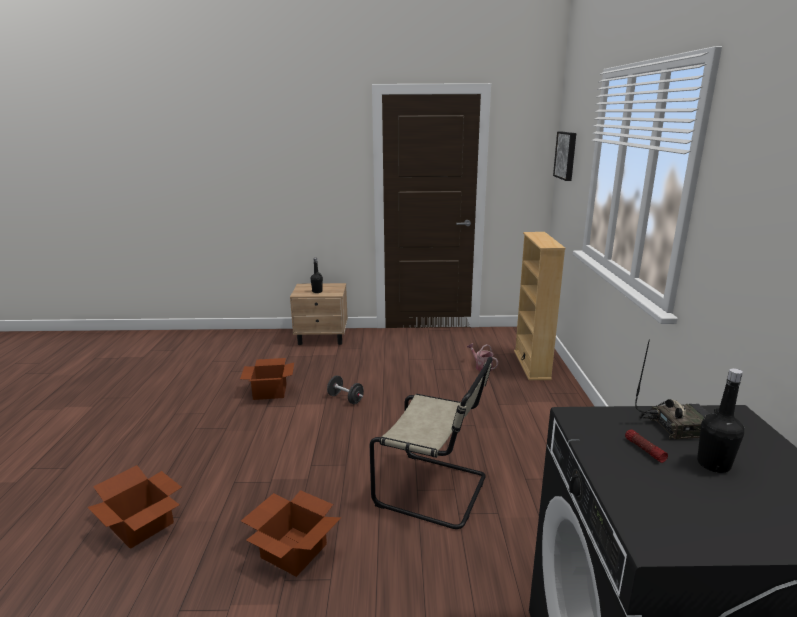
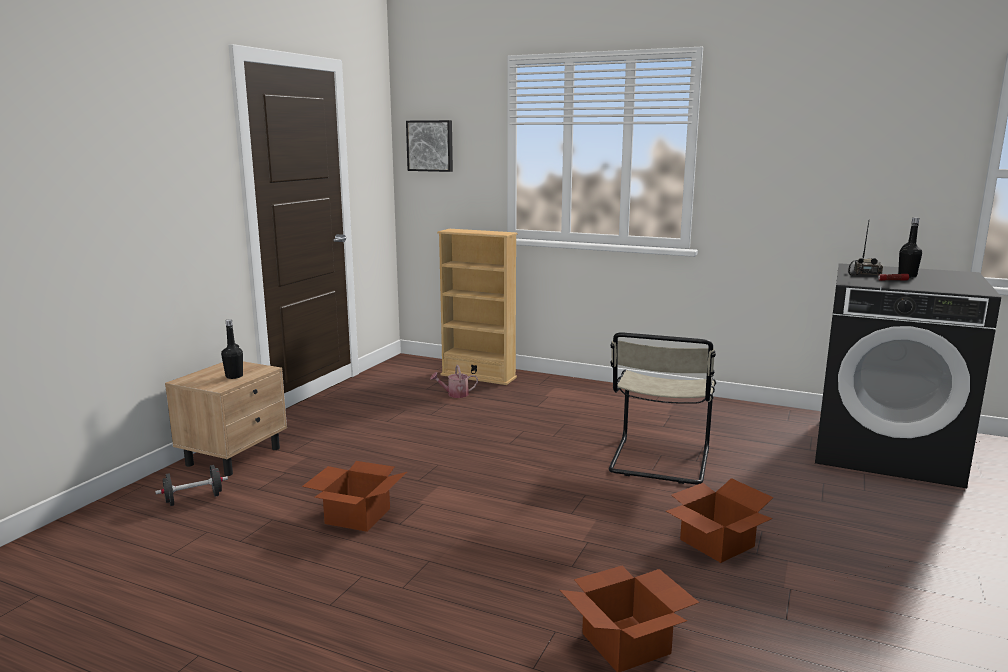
camera: 65 degrees left, 5 degrees down
(345, 399) = (441, 471): black dumbbell -> black dumbbell (194, 499)
(435, 491) = (659, 462): beige chair -> beige chair turned 150 degrees clockwise

